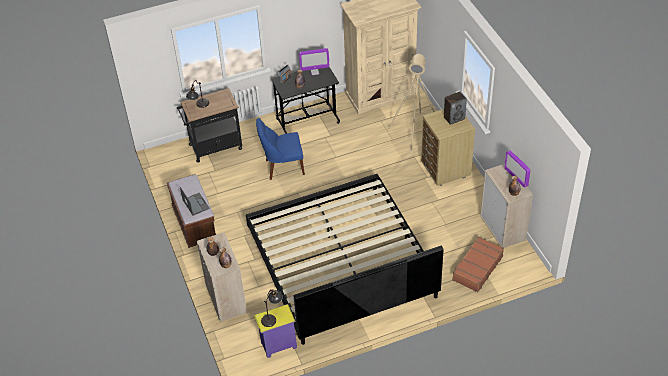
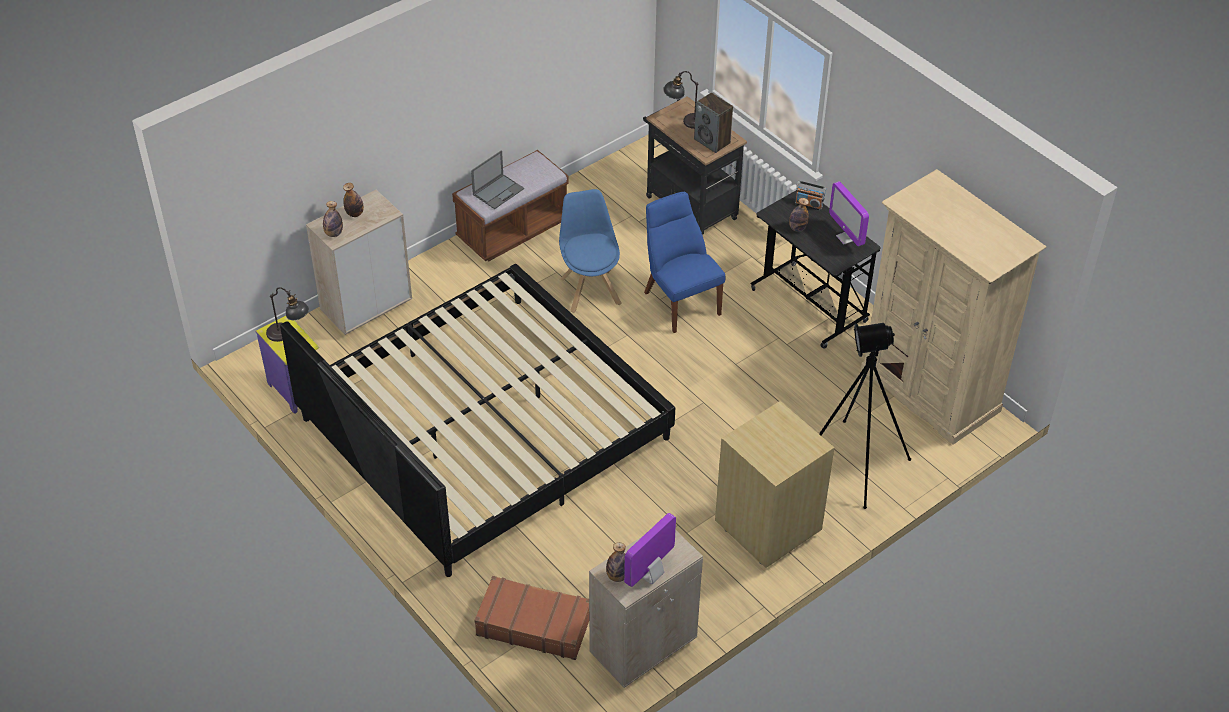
camera: 70 degrees right, 0 degrees up
(256, 201) = (589, 288): none -> blue chair
(416, 132) = (853, 464): beige floor lamp -> black floor lamp
(454, 118) = (793, 448): speaker -> speaker (712, 141)

